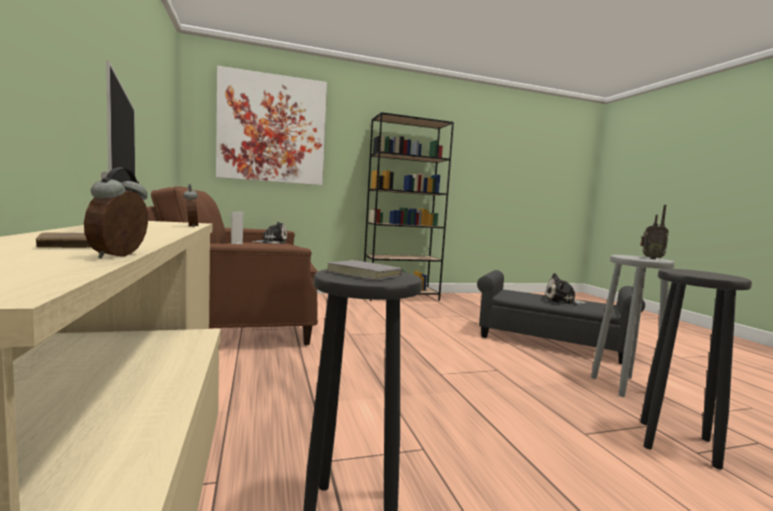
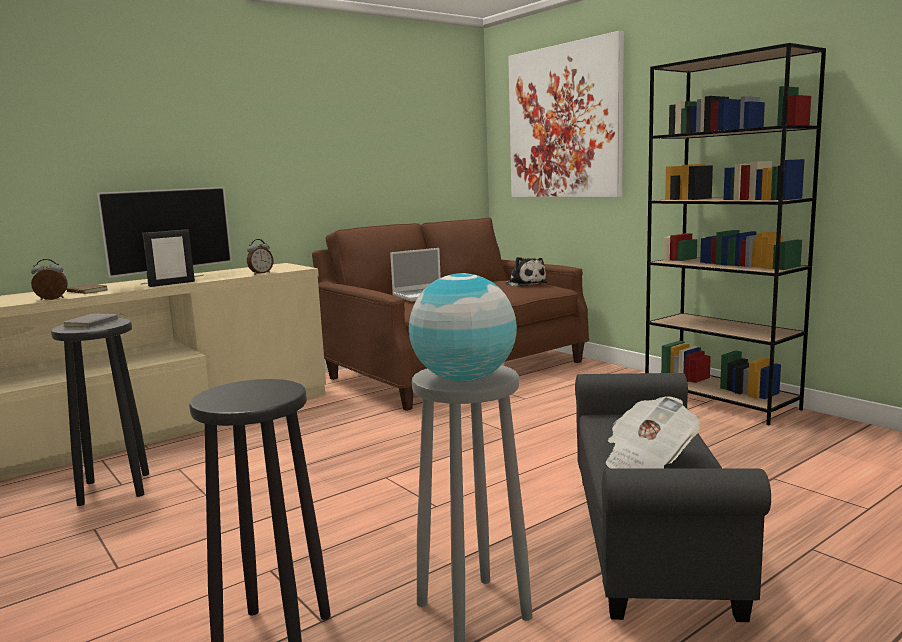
camera: 70 degrees right, 5 degrees up
(162, 234) = (172, 283): none -> picture frame
(562, 301) = (647, 458): plush toy -> newspaper
(651, 258) = (464, 379): radio -> globe

